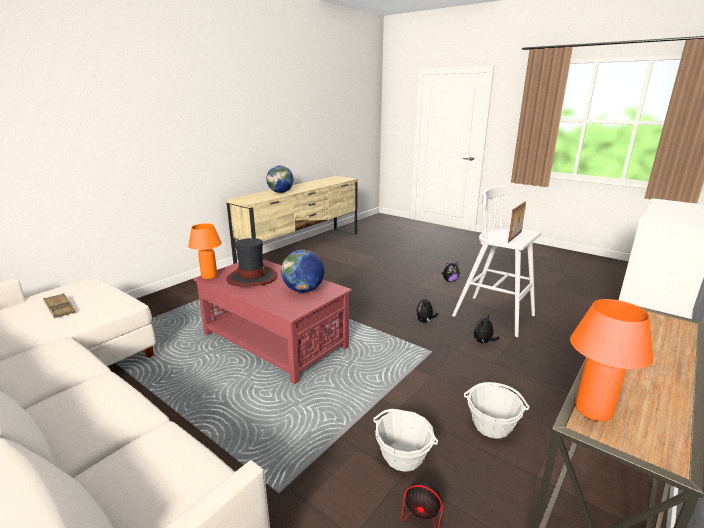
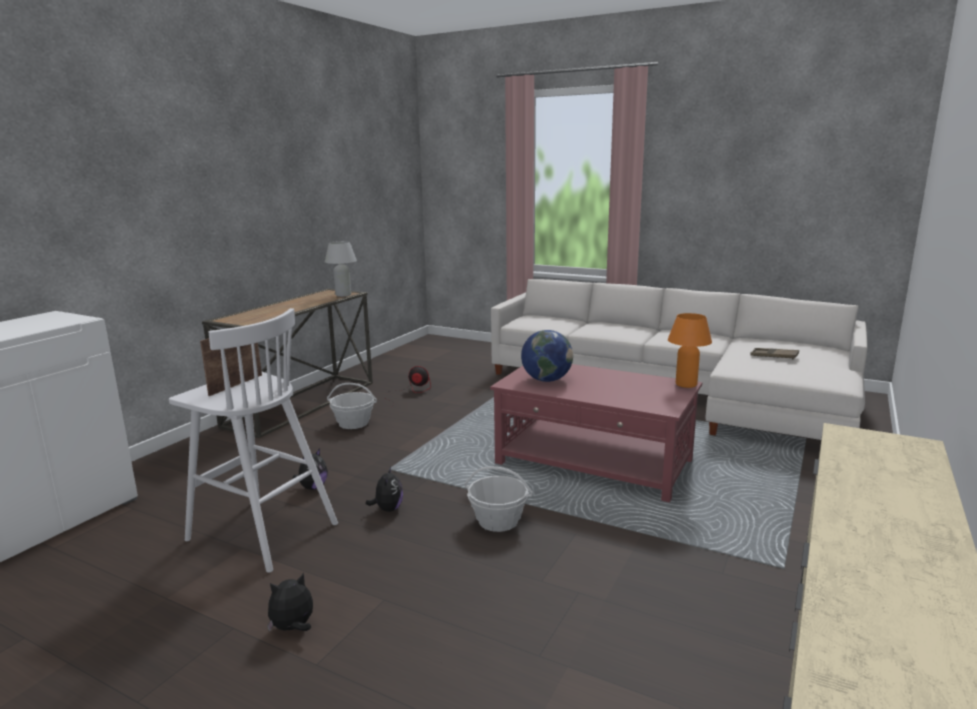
camera: 170 degrees right, 5 degrees down
(252, 277) = (628, 387): hat -> none
(281, 192) = (878, 501): globe -> none
(403, 456) = (429, 405): basket -> basket (498, 520)
(593, 410) = (343, 295): orange table lamp -> white table lamp

